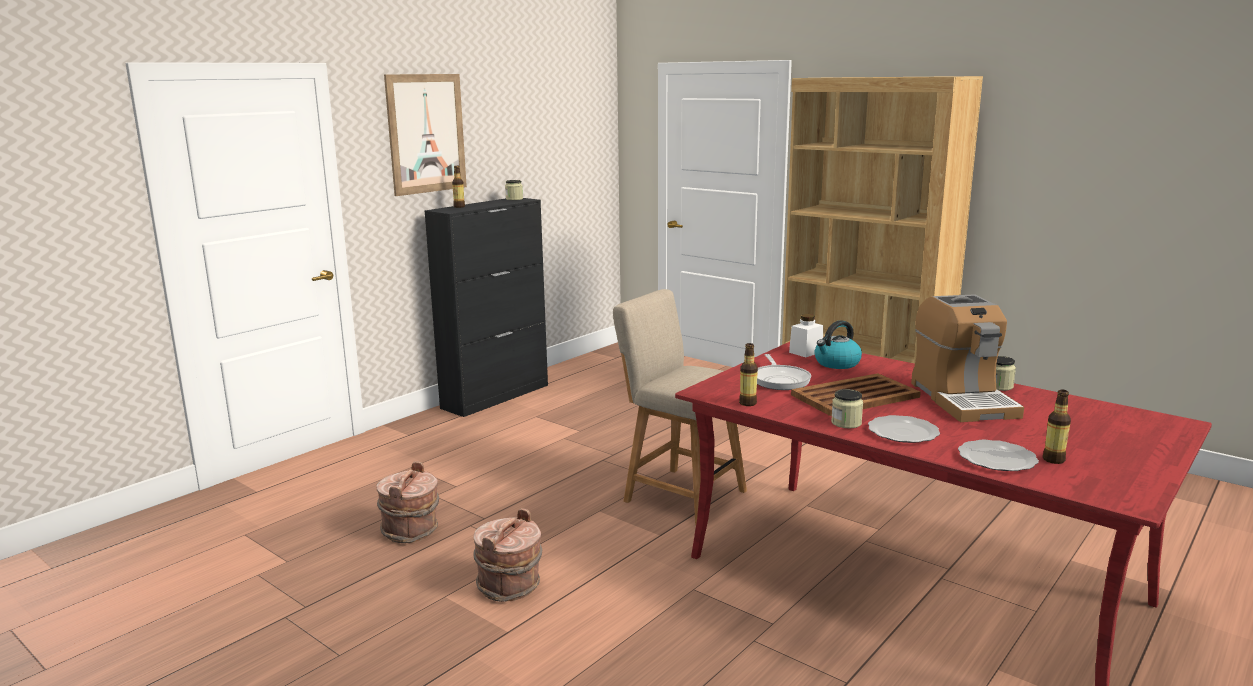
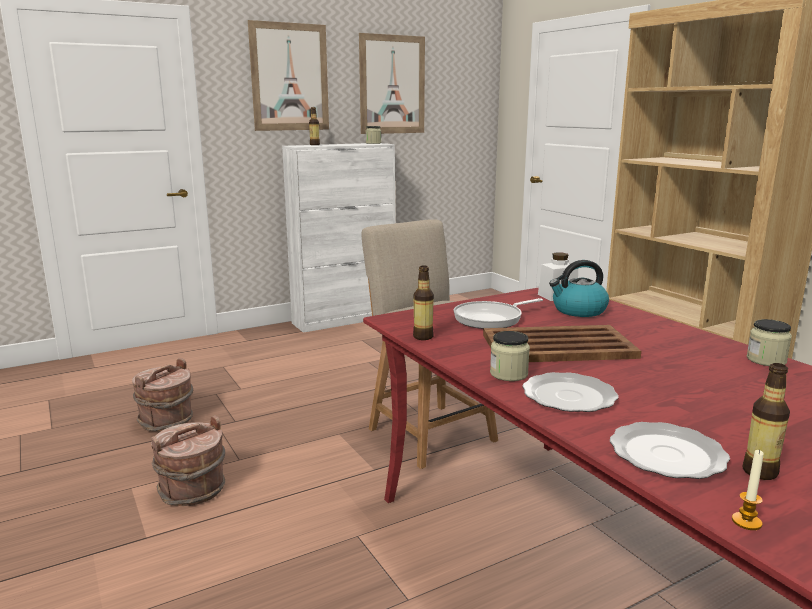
camera: 20 degrees right, 0 degrees up
(496, 396) = (345, 319): black cabinet -> white cabinet
(522, 132) = (392, 85): none -> picture
(780, 380) = (491, 319): frying pan -> frying pan turned 45 degrees clockwise
(962, 399) = (696, 368): coffee machine -> none
(1068, 487) = (746, 522): none -> candle

